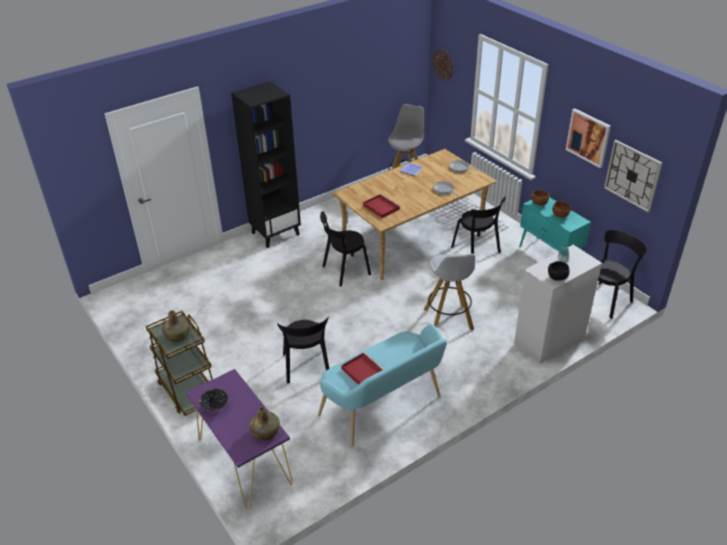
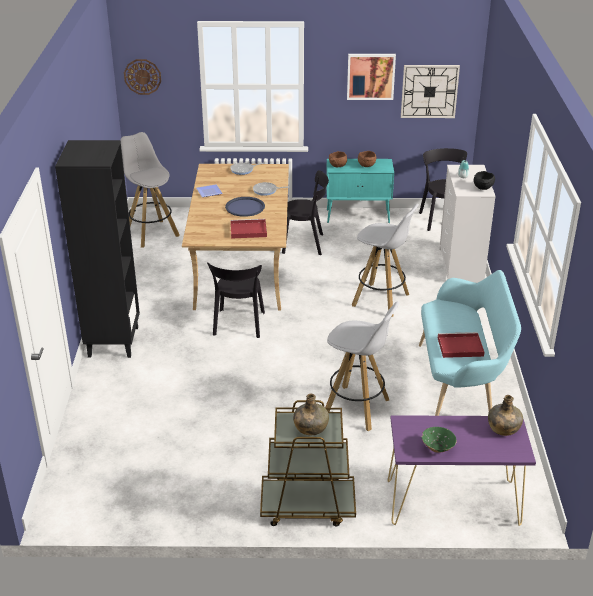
camera: 55 degrees left, 5 degrees down
(215, 406) = (437, 448): black bowl -> green bowl
(306, 367) = (357, 408): black chair -> white stool
(409, 192) = (245, 207): none -> blue tray

